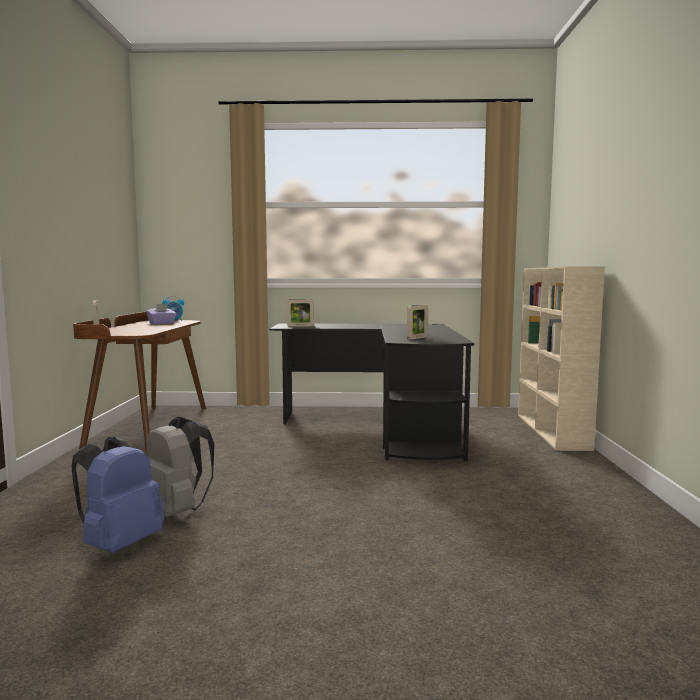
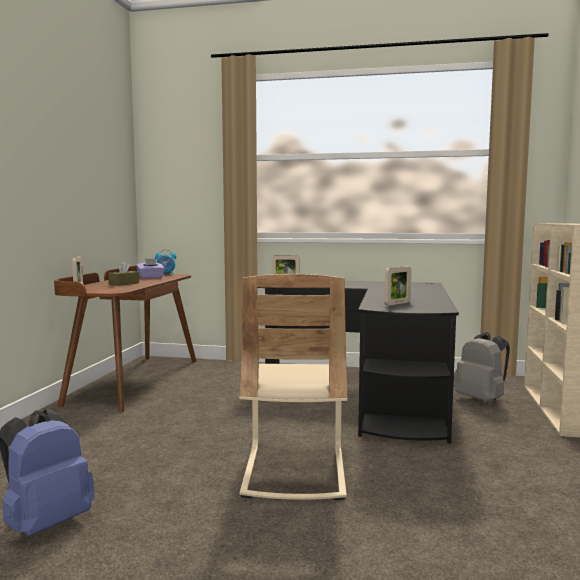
camera: 10 degrees right, 0 degrees up
(140, 328) = (124, 283): none -> brown tissue box
(176, 511) = (119, 485): grey backpack -> grey backpack (481, 399)
(337, 490) = (294, 471): none -> beige chair

